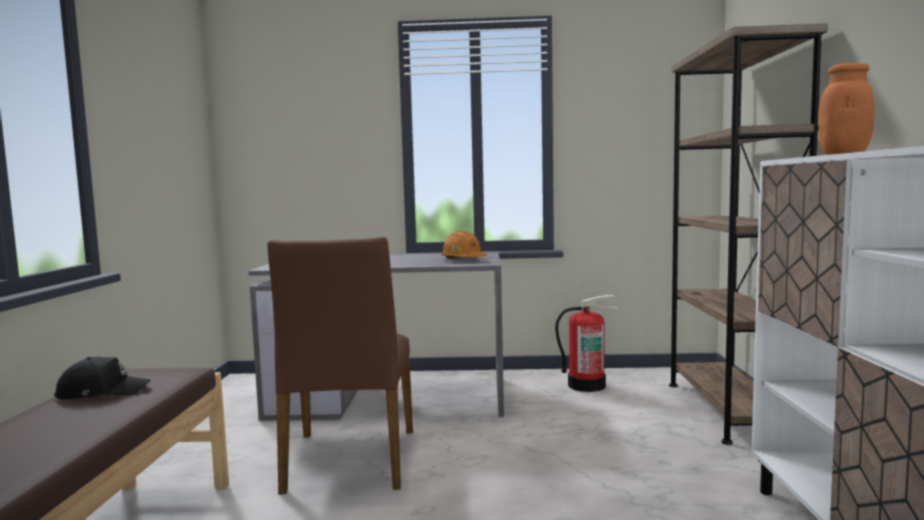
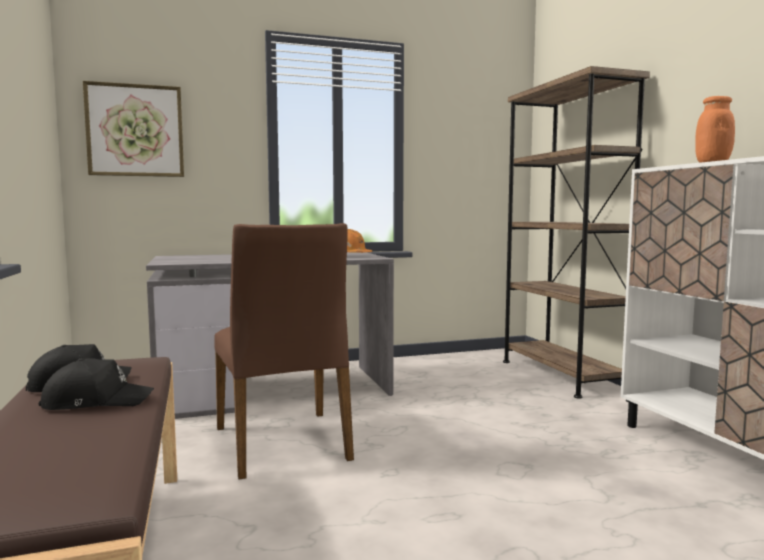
camera: 20 degrees left, 0 degrees up
(87, 414) = (96, 402): none -> black cap
(276, 135) = (135, 130): none -> picture
(586, 385) = (439, 366): fire extinguisher -> none

